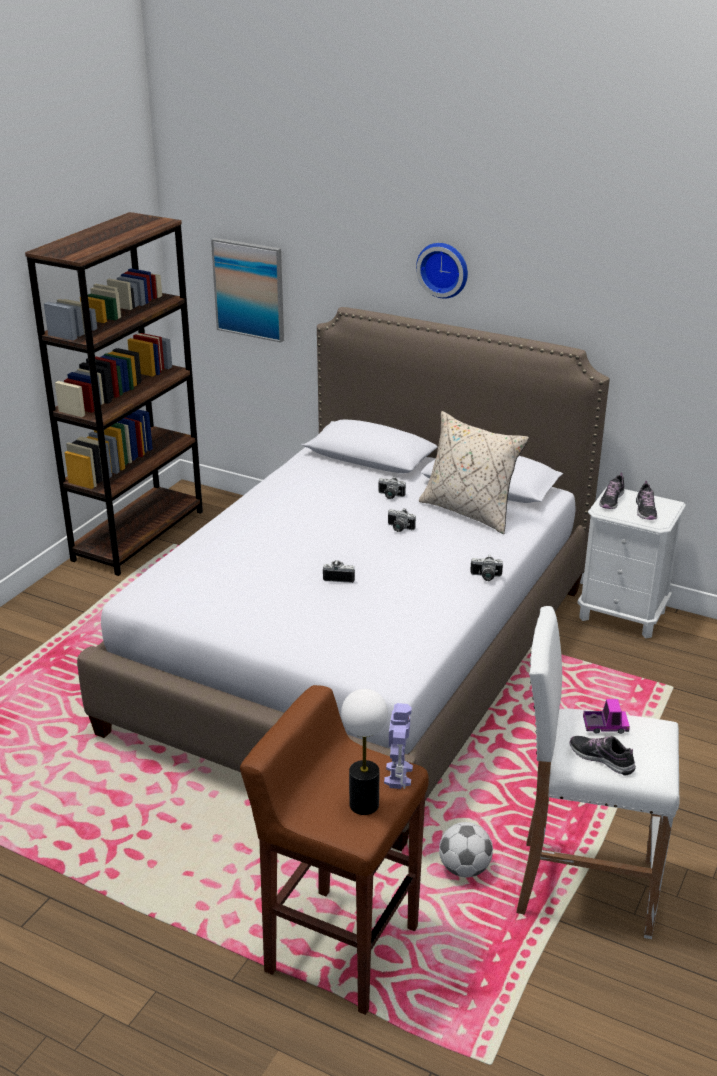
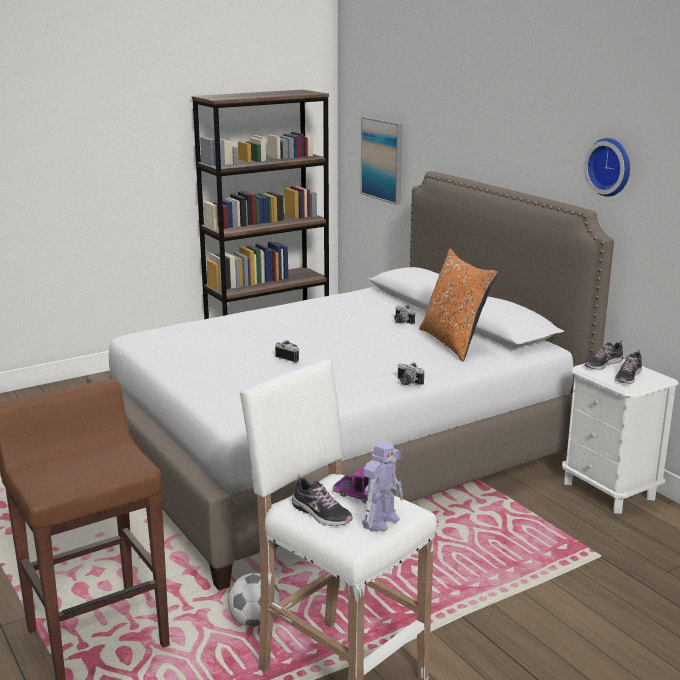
camera: 30 degrees right, 10 degrees down
(363, 804) = (78, 476): table lamp -> none
(398, 774) = (131, 467): toy robot -> toy robot (381, 521)
(399, 528) = (380, 341): camera -> none
(443, 269) = (502, 137): wall clock -> wall clock (610, 167)
(469, 511) = (454, 343): beige pillow -> orange pillow
(602, 759) = (321, 514): shoe -> shoe turned 150 degrees clockwise

